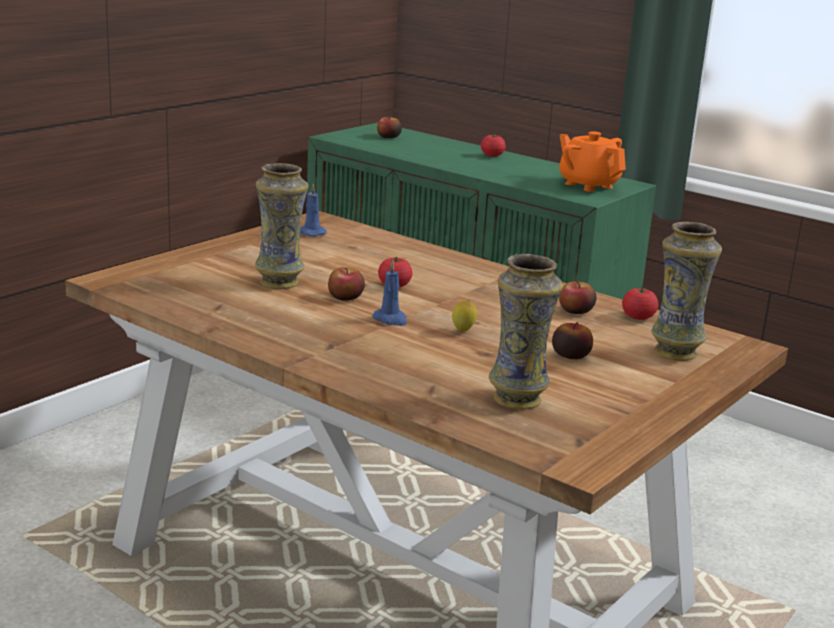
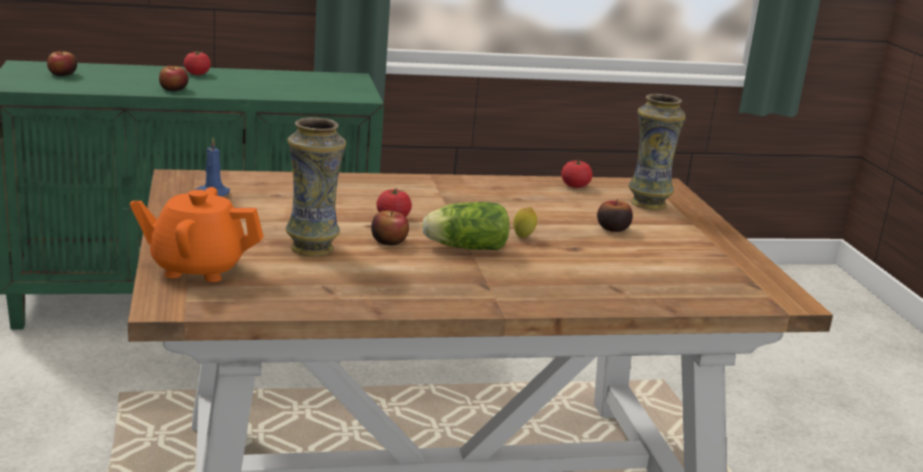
camera: 50 degrees left, 0 degrees up
(391, 320) = (463, 247): blue candle -> lettuce
(518, 400) = (668, 273): vase -> none
(576, 311) = (537, 194): apple -> apple (174, 89)
(588, 185) = (331, 85): orange teapot -> orange teapot (197, 268)

